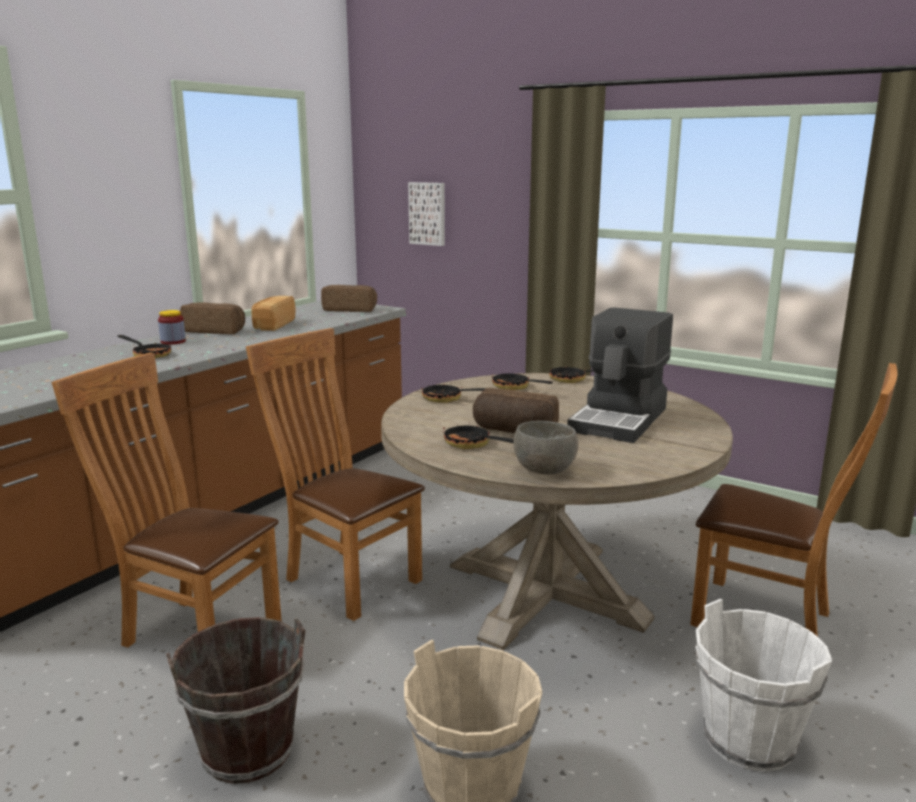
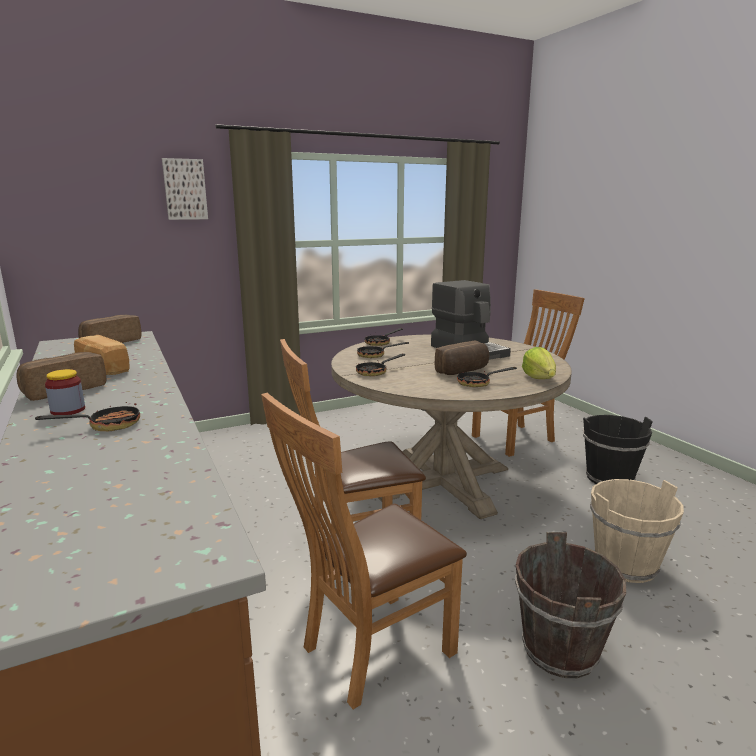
camera: 60 degrees left, 0 degrees up
(428, 213) = (111, 241): picture -> picture (185, 189)
(545, 471) = (539, 378): grey bowl -> lettuce
(748, 740) = (609, 478): white bucket -> black bucket

